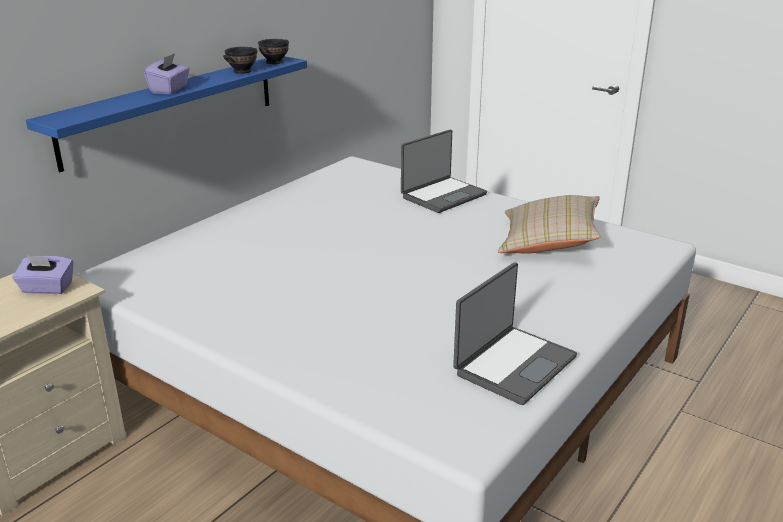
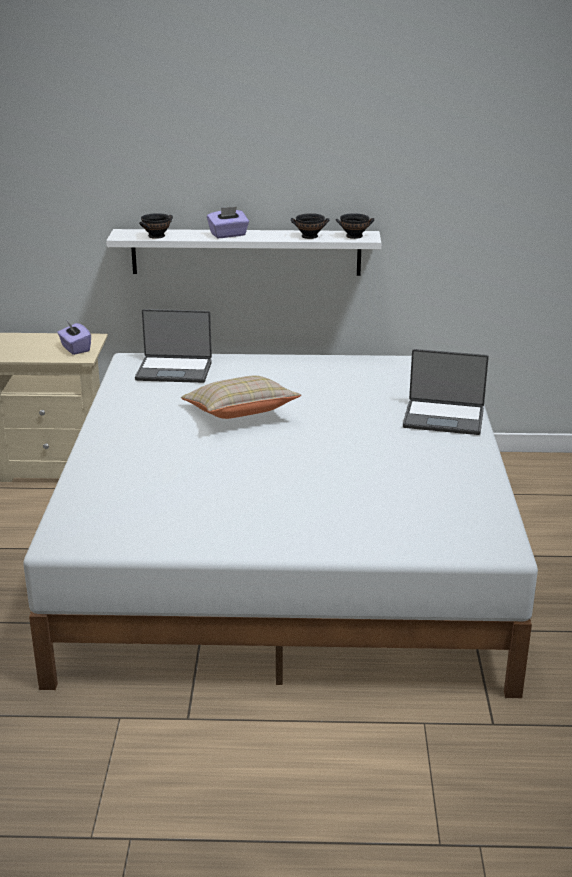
camera: 55 degrees right, 0 degrees up
(102, 110) = (157, 236): none -> black bowl
(172, 109) = (246, 252): blue shelf -> white shelf
(513, 365) = (181, 531): laptop -> laptop (174, 370)
(548, 243) = (417, 490): beige pillow -> beige pillow (240, 414)

